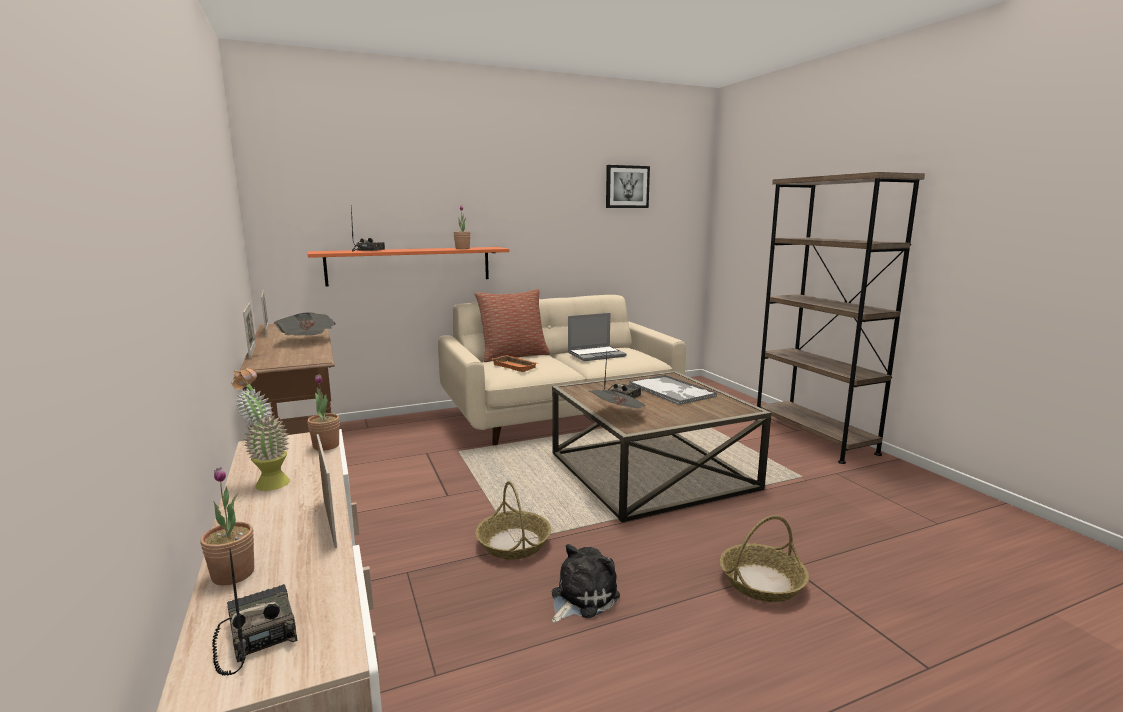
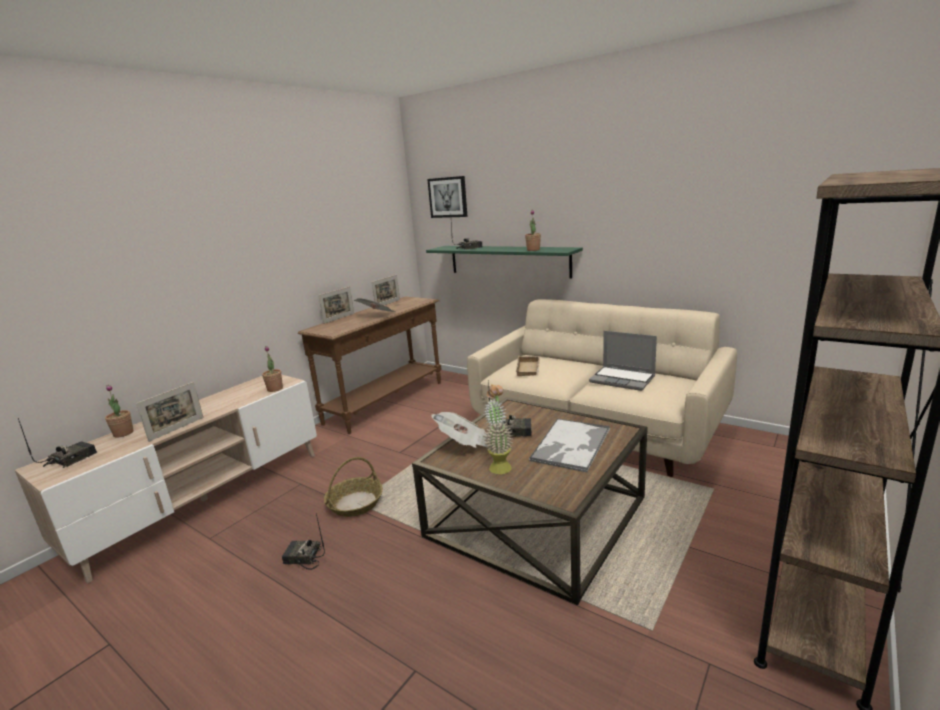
camera: 60 degrees right, 5 degrees up
(267, 482) = (221, 398): potted plant -> potted plant (499, 465)
(410, 265) = (508, 261): orange shelf -> green shelf
(513, 356) = (562, 358): pillow -> none
(516, 366) = (529, 369): orange tray -> beige tray
(581, 597) = (303, 558): plush toy -> radio
(627, 187) = (752, 173): picture -> picture (448, 197)
(761, 582) = (374, 653): basket -> none

